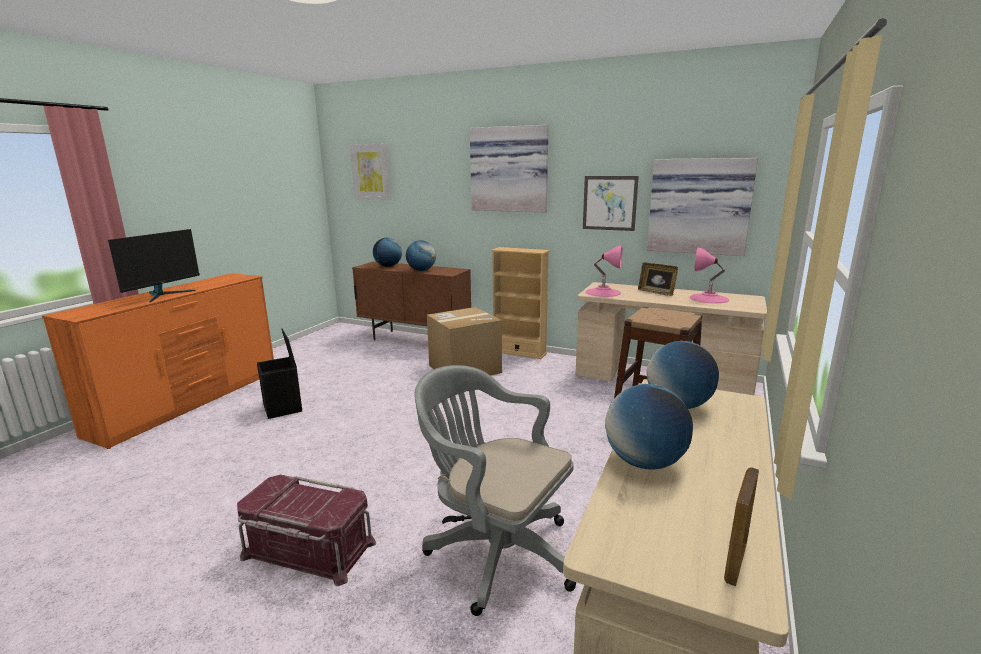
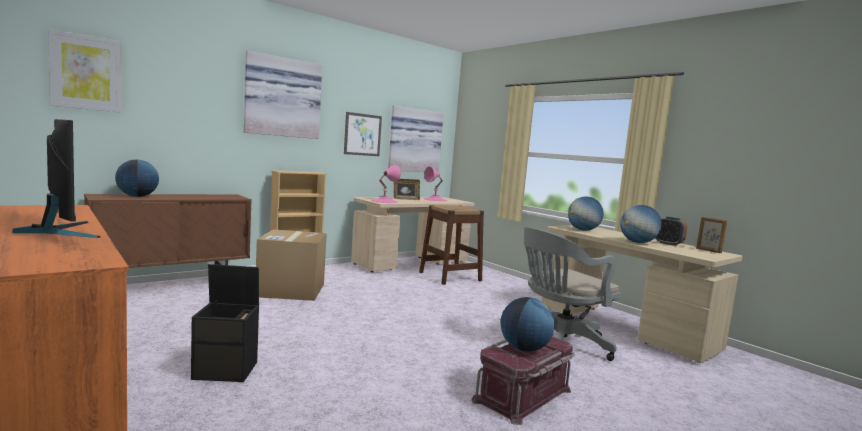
camera: 65 degrees left, 10 degrees down
(421, 270) = (198, 197): globe -> globe (524, 349)
(716, 500) = (668, 244): none -> alarm clock

